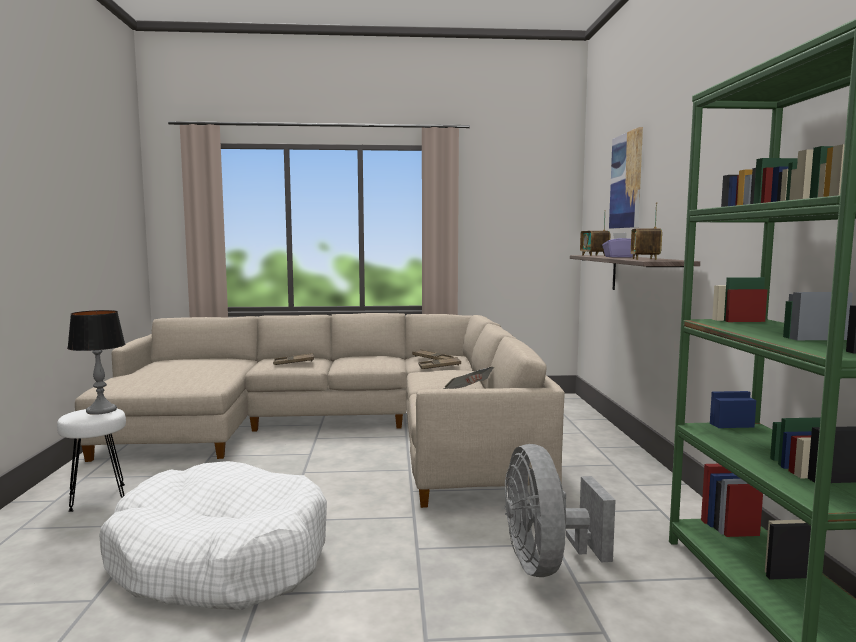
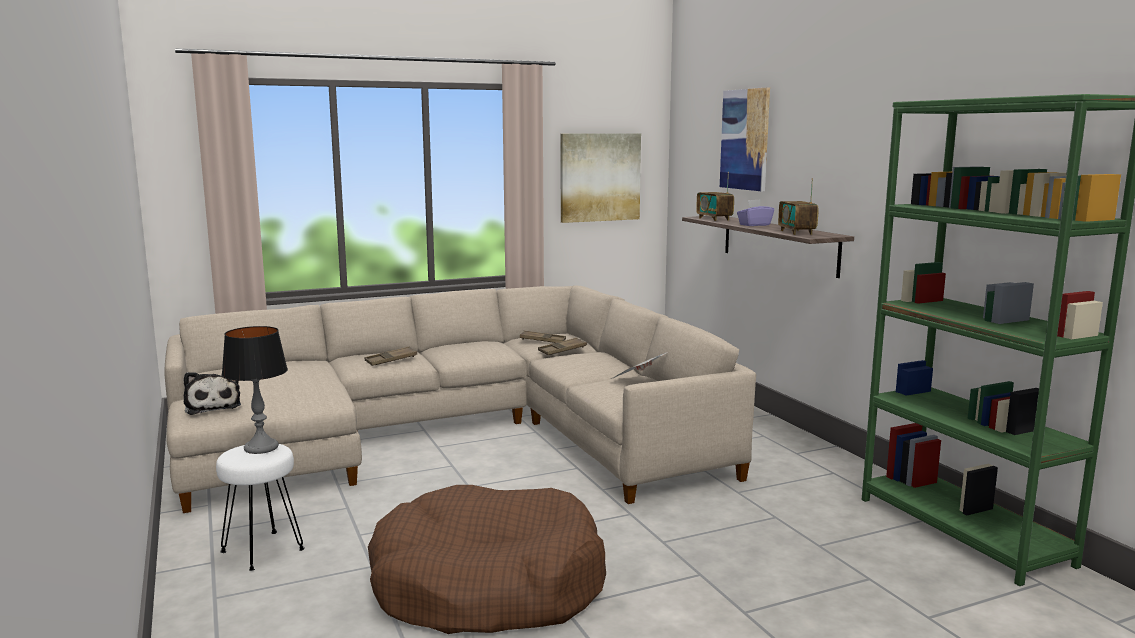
camera: 20 degrees left, 5 degrees up
(127, 381) = (212, 406): none -> plush toy
(220, 559) = (488, 585): white dog bed -> brown dog bed
(514, 225) = (599, 177): none -> picture
(547, 564) = (784, 535): grey fan -> none

